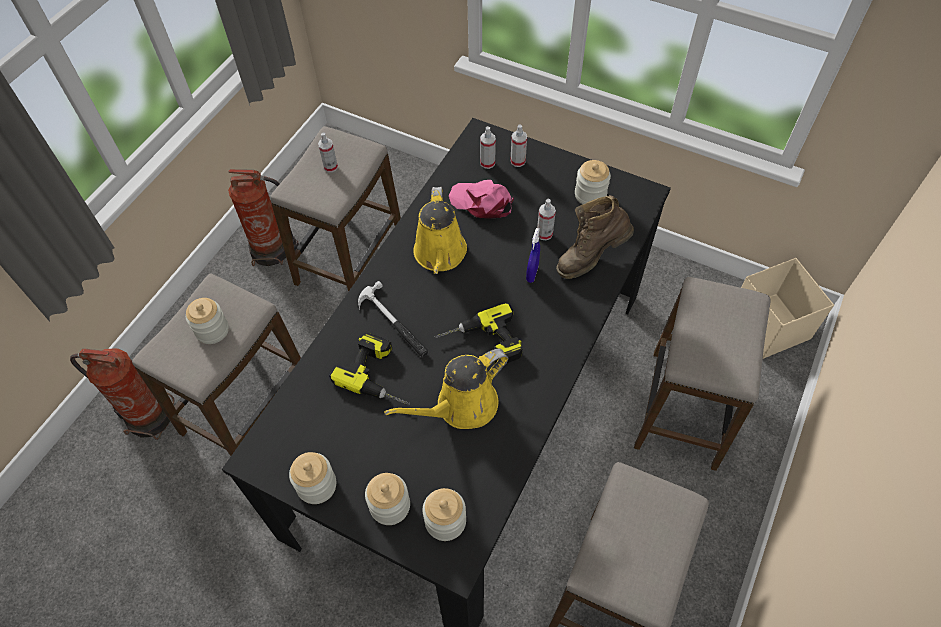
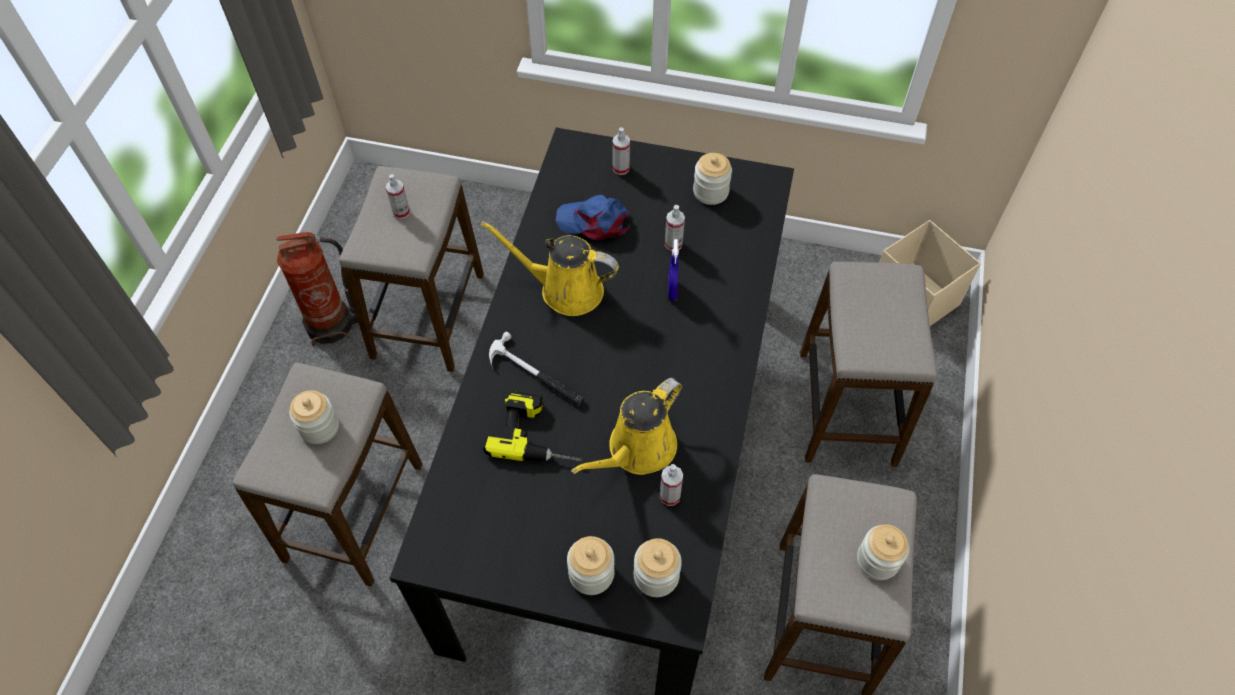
camera: 15 degrees left, 0 degrees up
(148, 416) = (236, 549): fire extinguisher -> none
(316, 485) = (503, 570): jar -> jar (877, 560)
(440, 255) = (565, 289): yellow watering can -> yellow watering can turned 120 degrees clockwise
(481, 344) = (639, 378): power drill -> none
(482, 202) = (594, 222): pink cap -> blue cap
(487, 163) = (587, 176): spray bottle -> spray bottle (670, 496)
(590, 257) = (730, 260): brown boot -> none

